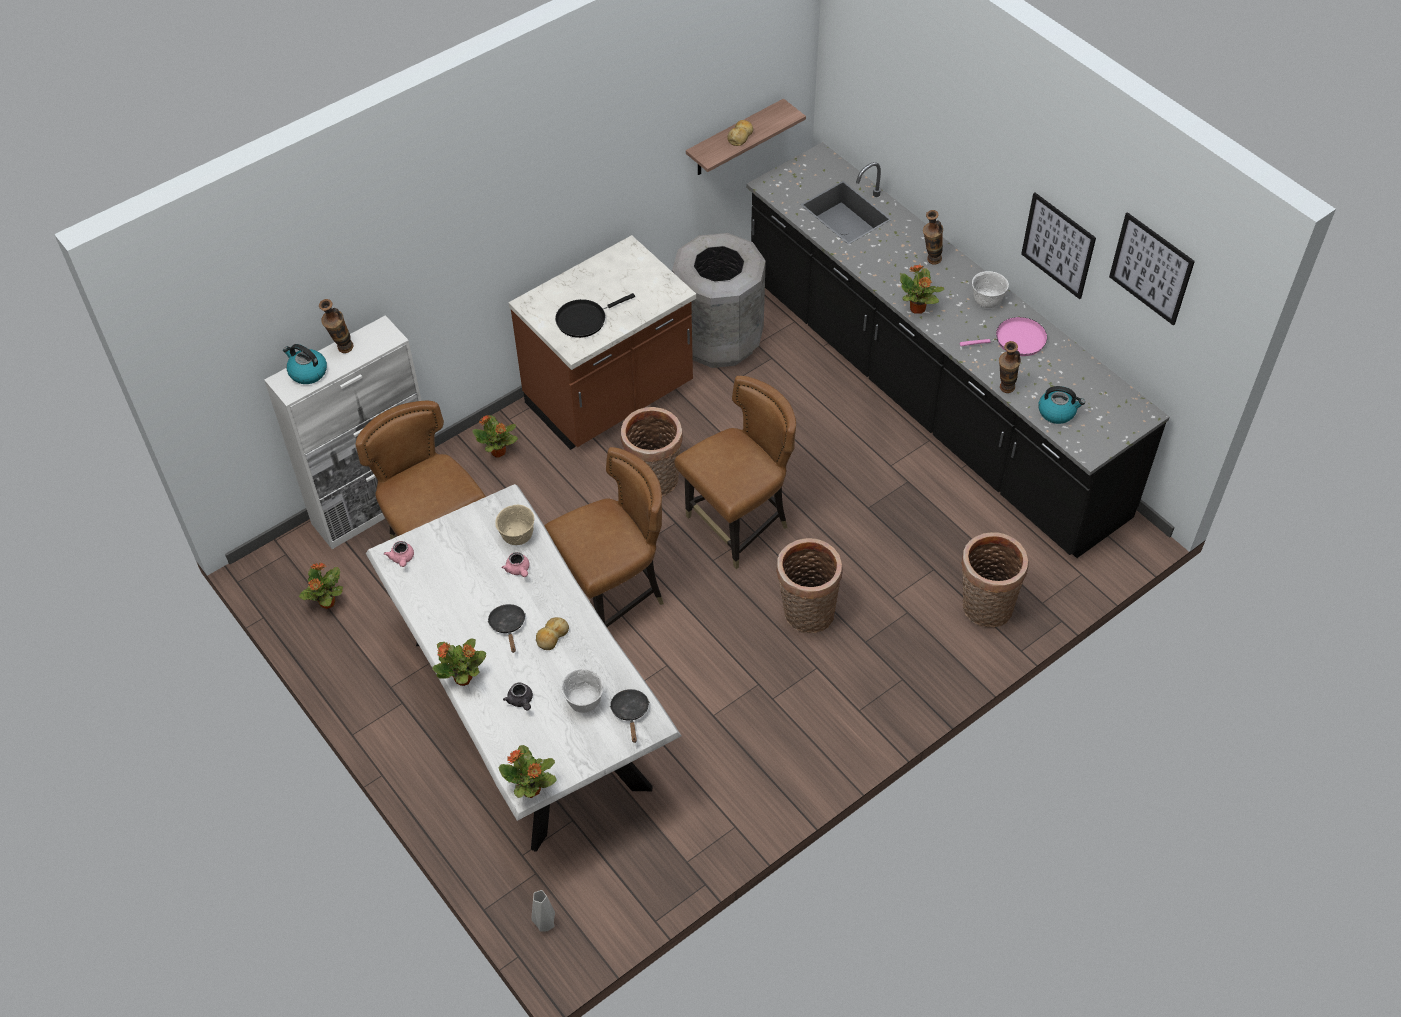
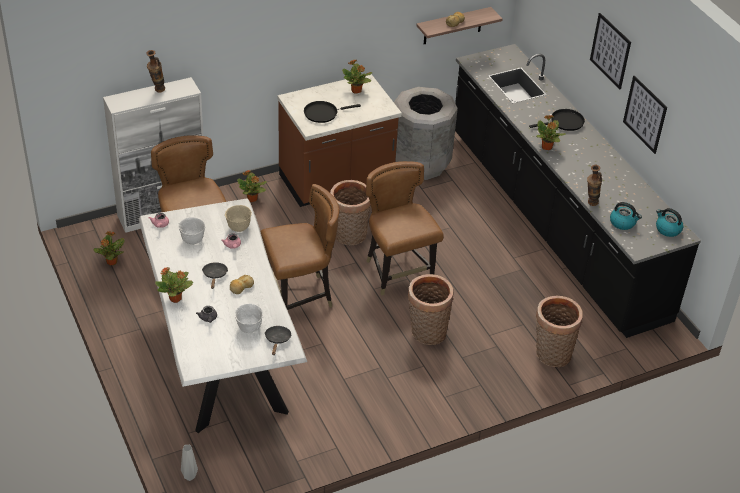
camera: 10 degrees right, 10 degrees down
(307, 372) = (131, 98): kettle -> kettle (667, 229)
(531, 790) = (197, 370): potted plant -> potted plant (356, 91)
(738, 525) = (397, 272): brown chair -> brown chair turned 90 degrees counterclockwise
(930, 262) = (564, 122): vase -> black frying pan
(986, 302) = (595, 152): white bowl -> white bowl (192, 240)
(1016, 340) = (608, 177): pink frying pan -> none
(1151, 268) = (697, 128): picture -> picture (610, 51)

